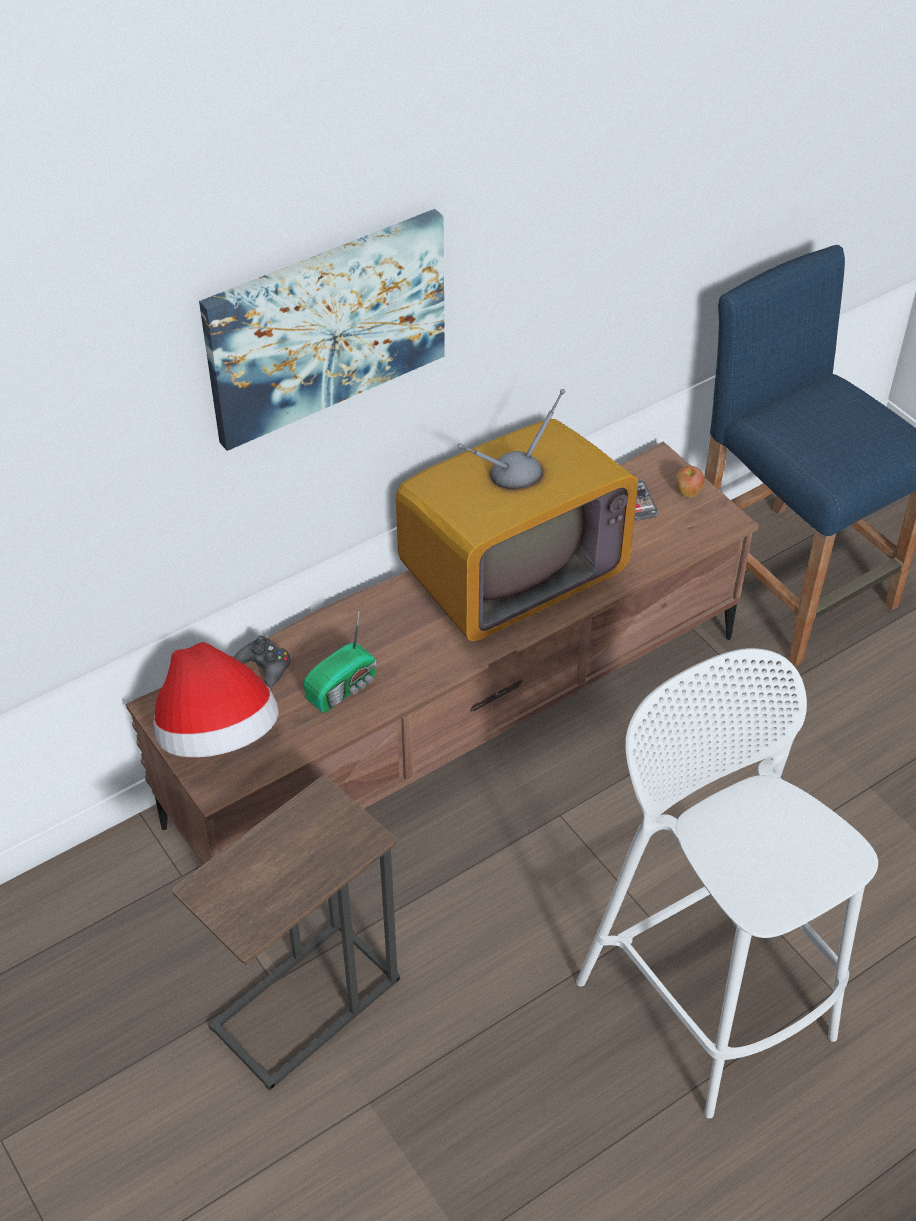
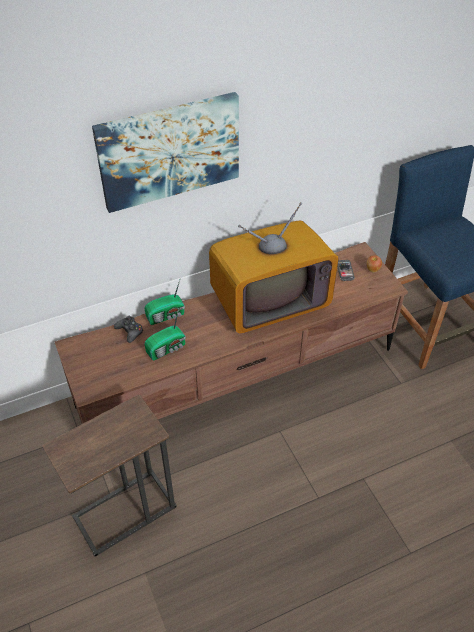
camera: 10 degrees right, 0 degrees up
(218, 735) = (96, 365): hat -> none
(327, 627) = (166, 315): none -> radio
(710, 998) = (341, 545): white stool -> none

